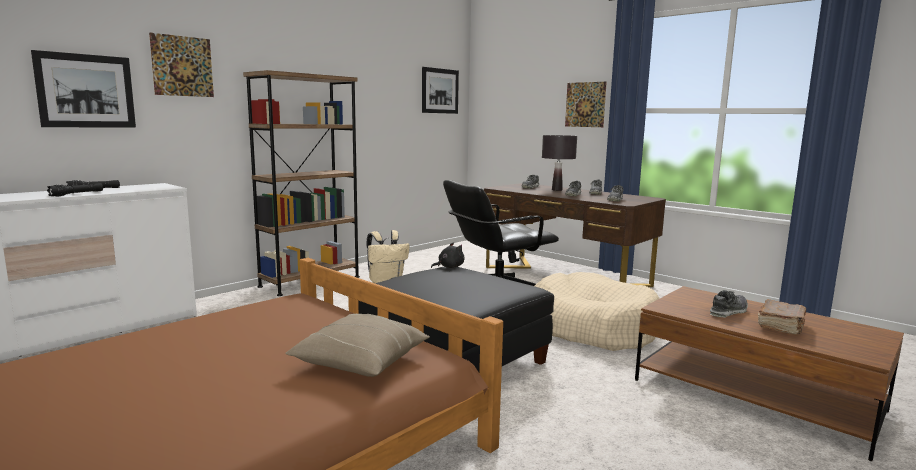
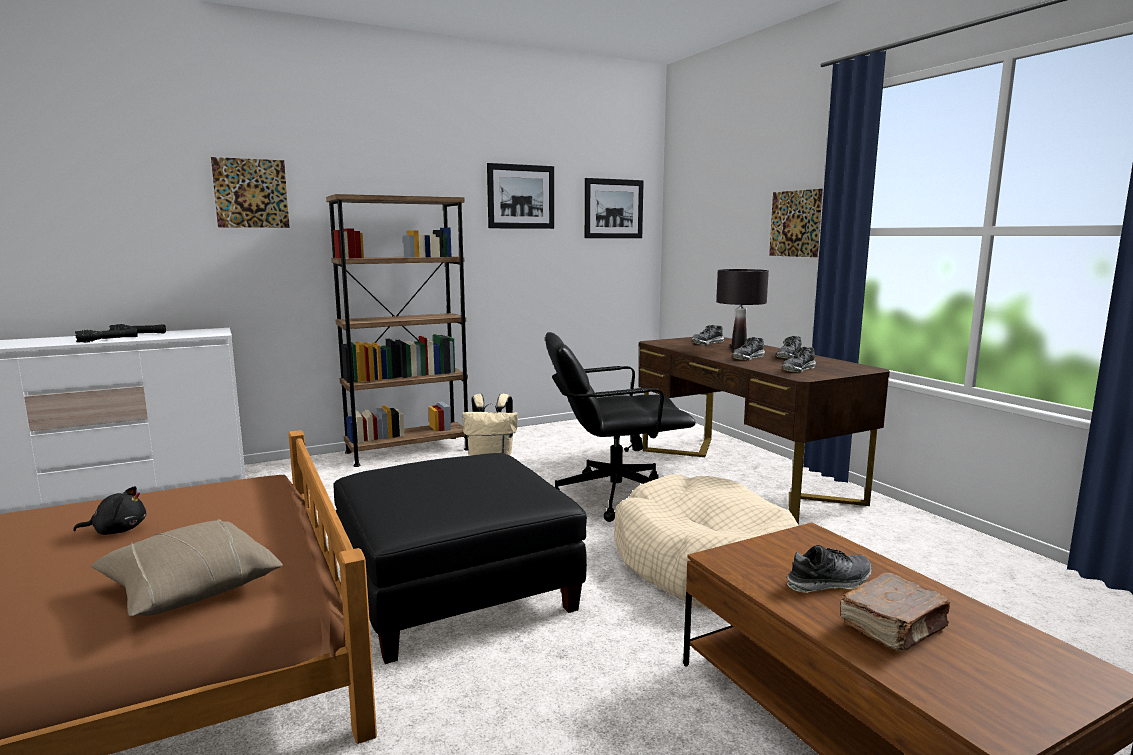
camera: 20 degrees right, 0 degrees up
(86, 91) = (139, 226): picture -> picture (521, 196)
(449, 267) = (490, 455): black plush toy -> black plush toy (117, 530)

